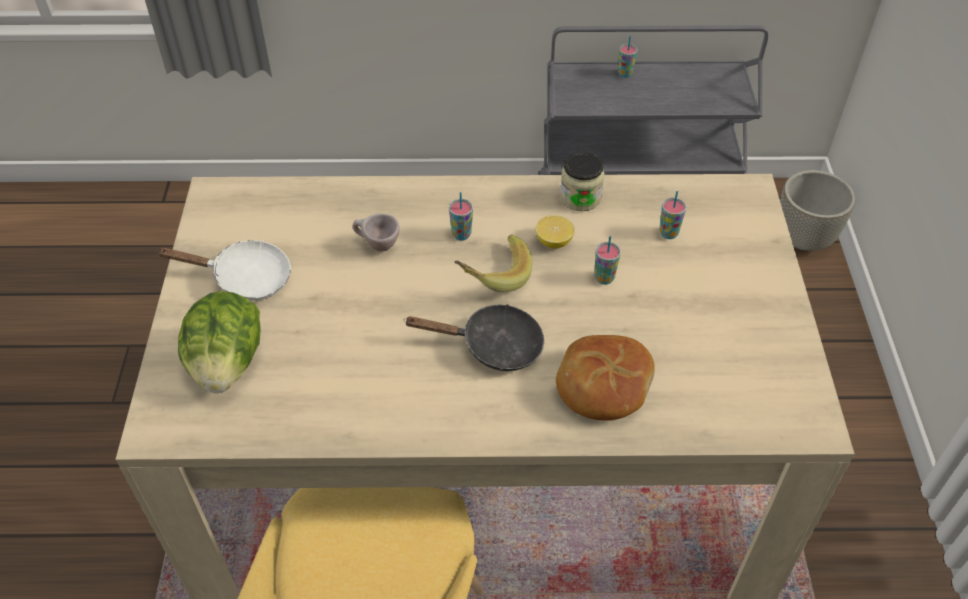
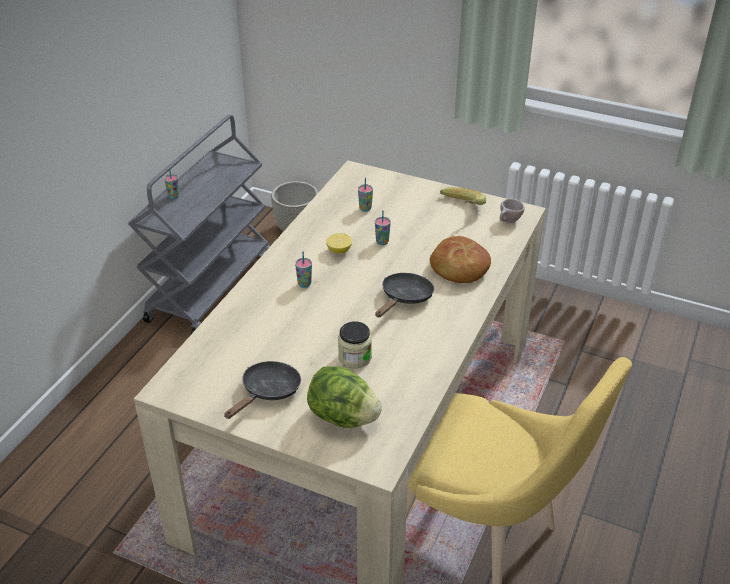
camera: 65 degrees left, 10 degrees down
(244, 278) = (268, 392): white frying pan -> black frying pan
(377, 246) = (285, 322): beige cup -> beige cup (508, 222)
(493, 274) = (348, 281): banana -> banana (460, 208)
(580, 197) = (311, 229): jar -> jar (354, 357)

